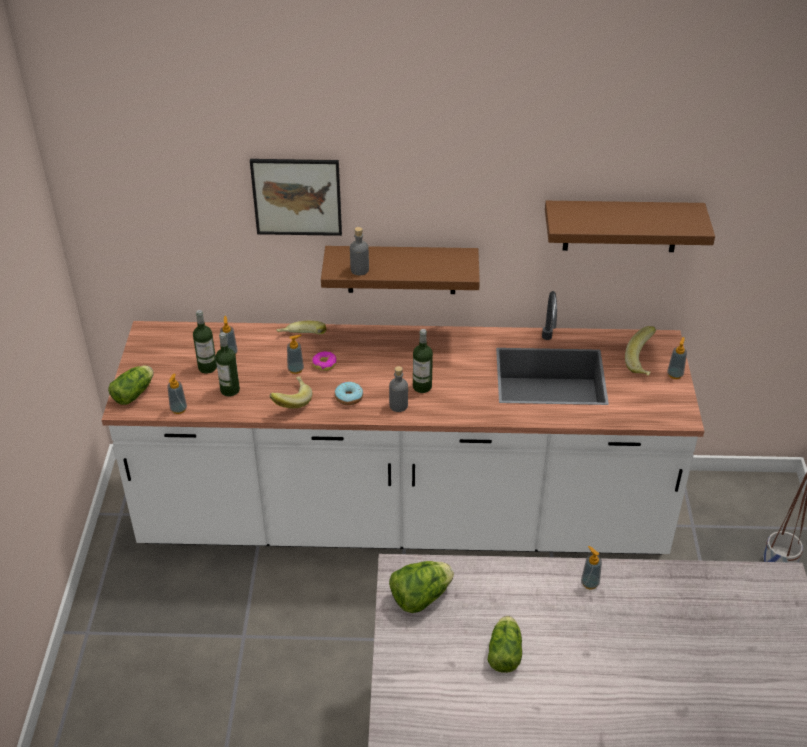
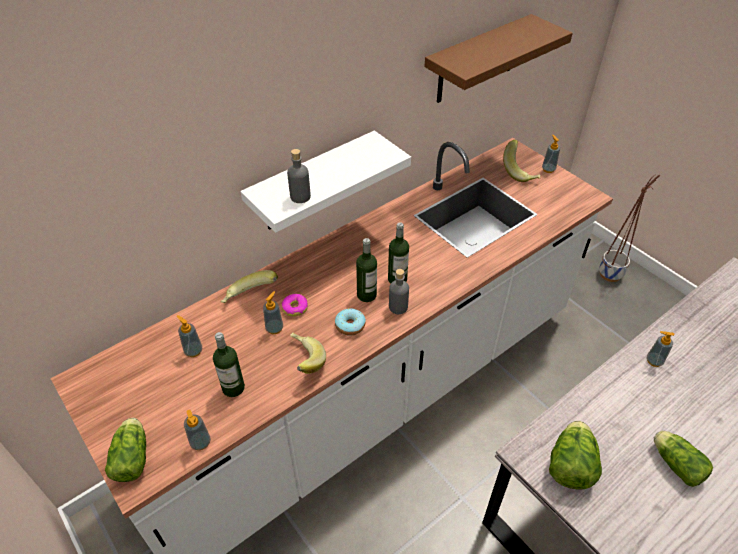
camera: 40 degrees left, 5 degrees up
(207, 367) = (185, 379): bottle -> bottle (366, 295)
(297, 196) = (202, 147): picture -> none
(401, 269) = (312, 183): brown shelf -> white shelf

